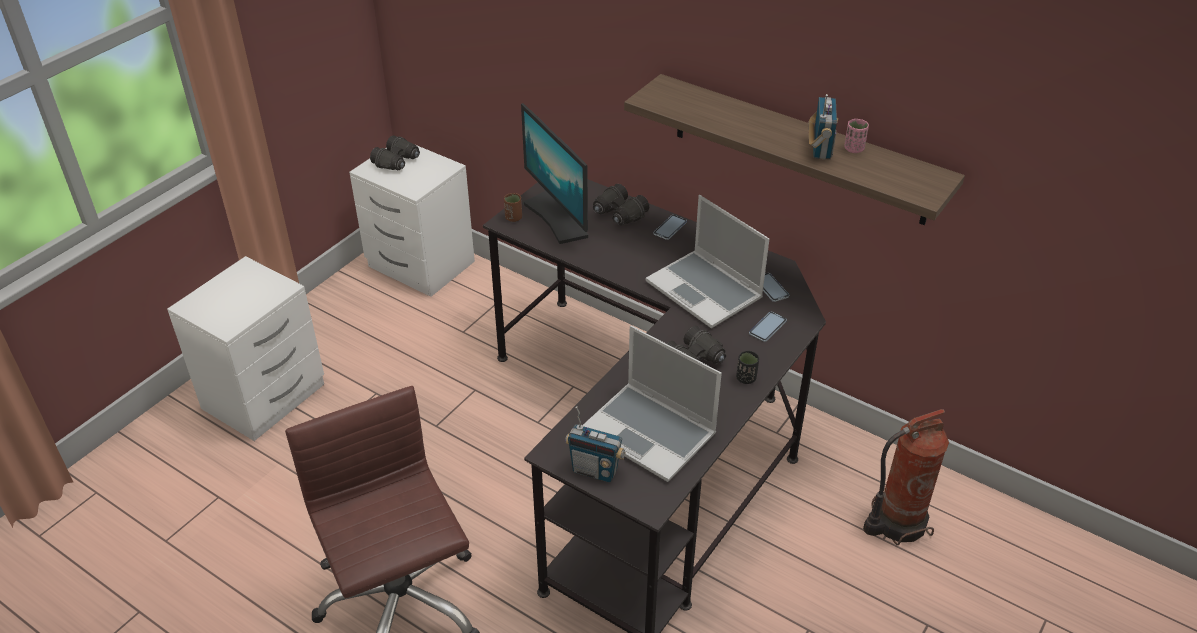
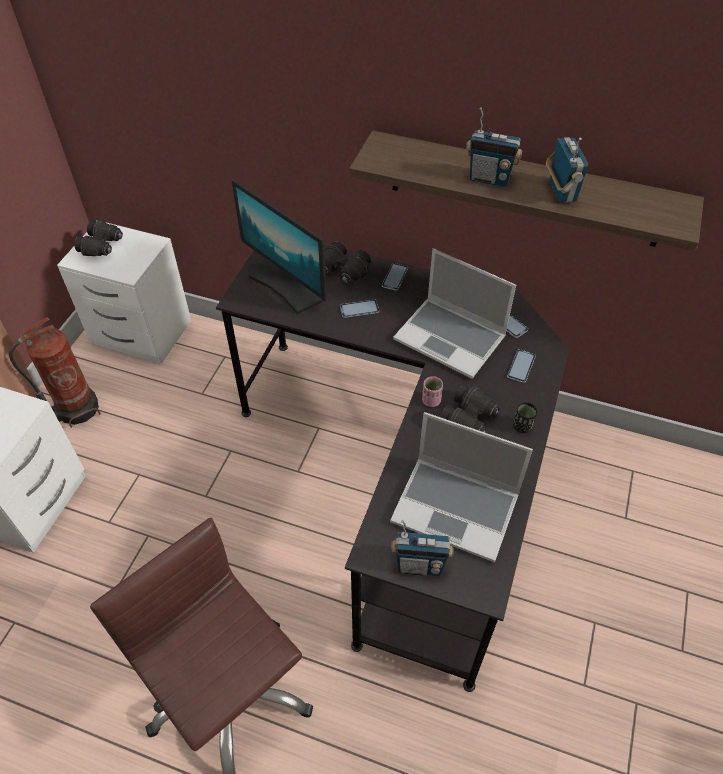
camera: 15 degrees left, 10 degrees up
(513, 218) = (243, 293): brown cup -> none
(622, 250) = (359, 309): none -> phone
(754, 129) = (489, 179): none -> radio
(854, 149) = (591, 185): pink cup -> pink cup (431, 400)
(896, 522) = (630, 499): fire extinguisher -> fire extinguisher (75, 409)

